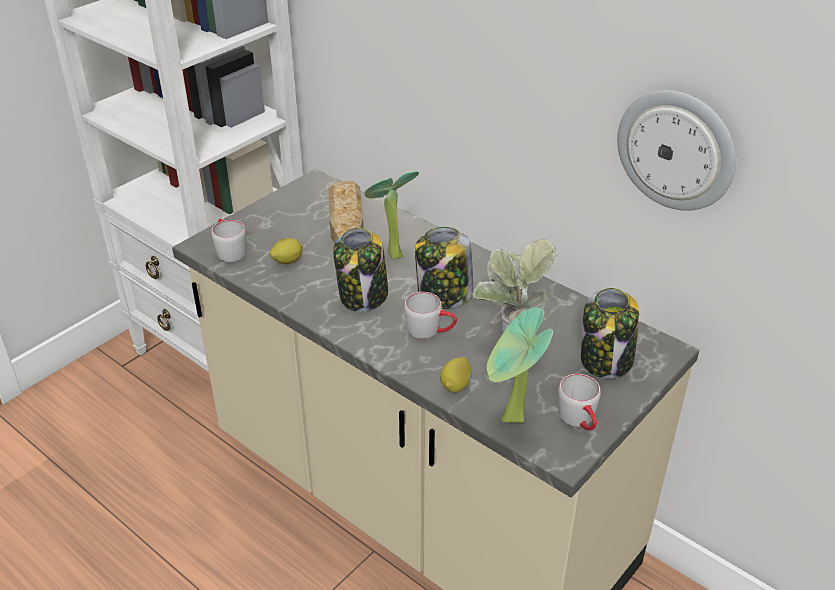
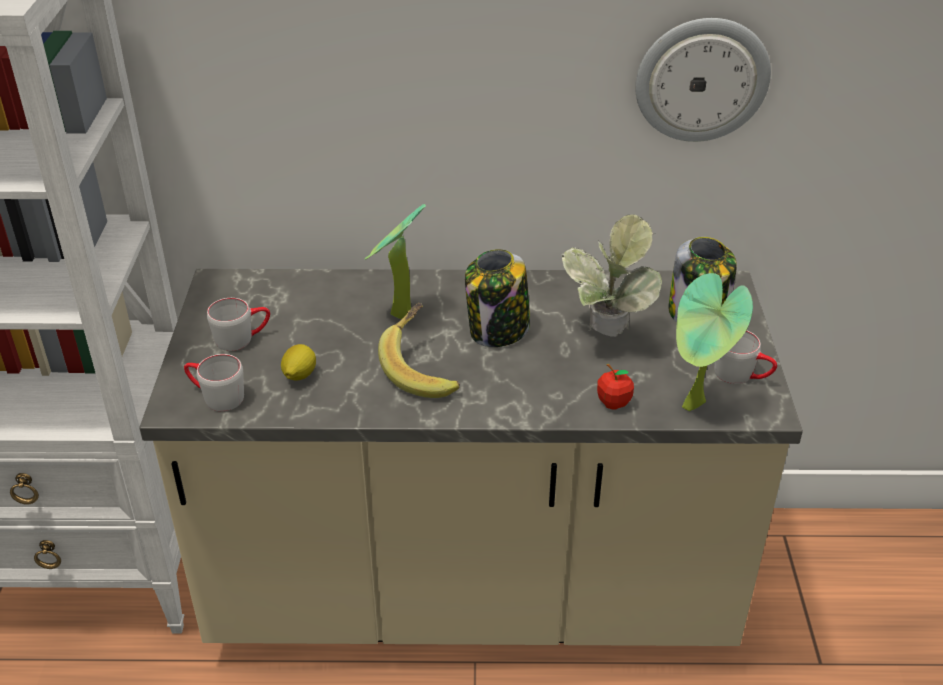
camera: 40 degrees left, 0 degrees up
(346, 221) = (307, 307): bread -> none
(363, 296) = (424, 369): jar -> banana
(430, 330) = (528, 367): grey mug -> grey mug (242, 338)
(456, 385) = (613, 403): lemon -> apple

